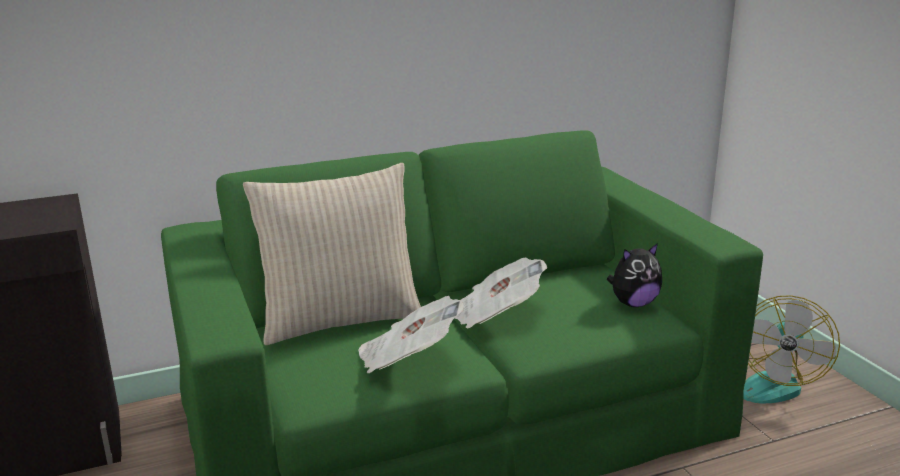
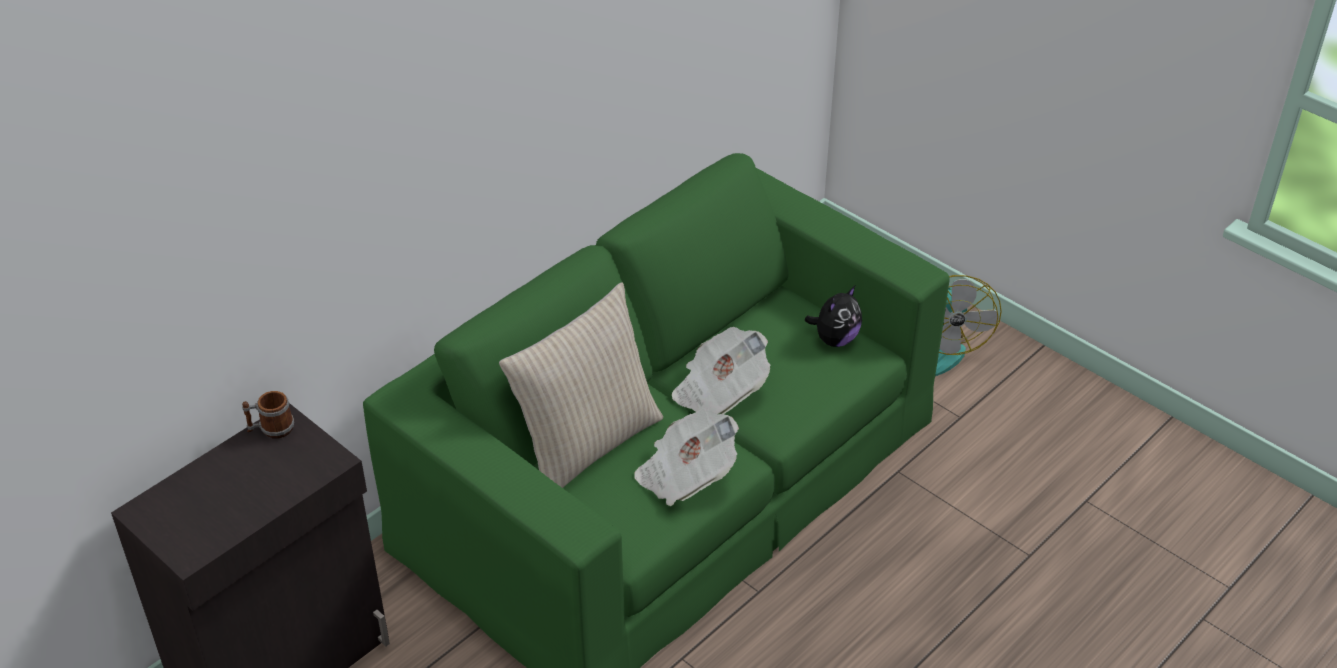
camera: 25 degrees left, 20 degrees up
(42, 202) = (271, 429): none -> mug

